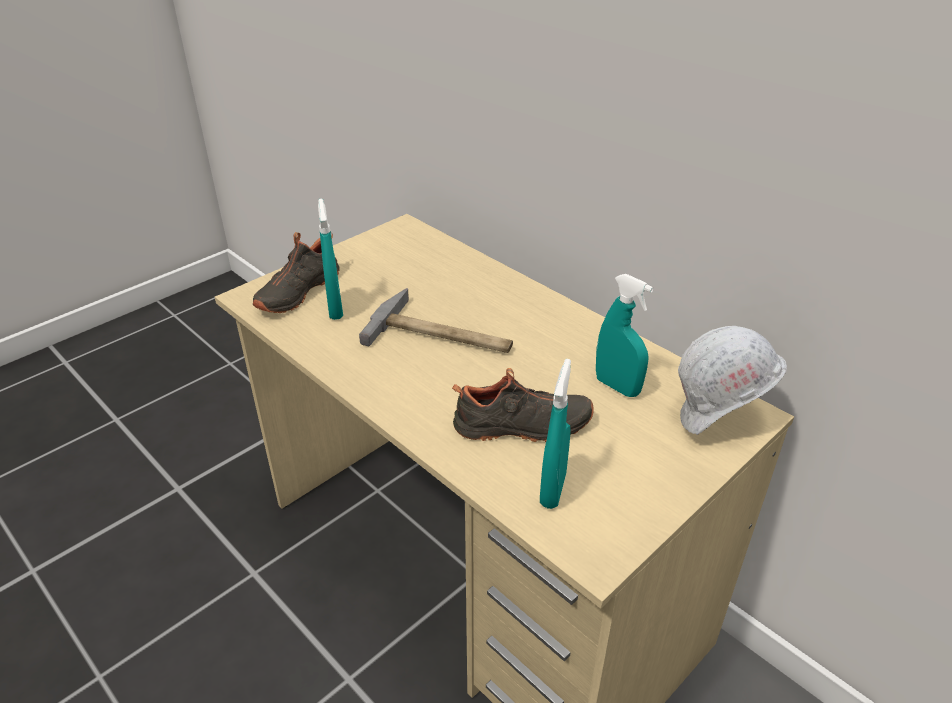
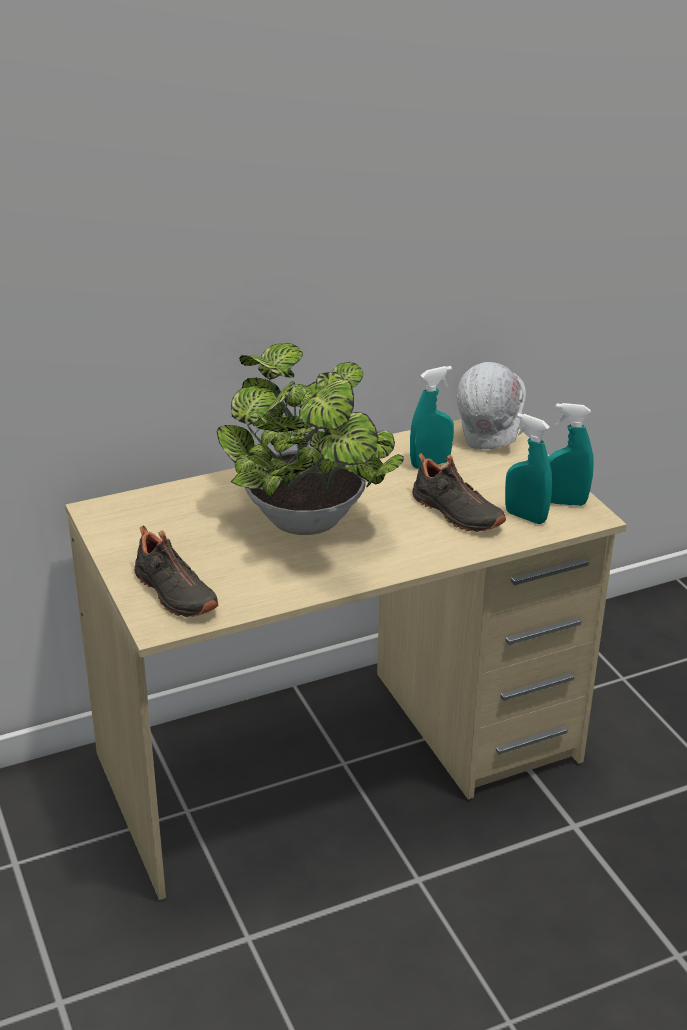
camera: 70 degrees left, 5 degrees down
(335, 309) = (225, 575): turquoise spray bottle -> turquoise spray bottle (564, 502)
(443, 334) = (310, 524): hammer -> potted plant
(523, 428) = (455, 514): black shoe -> black shoe turned 120 degrees clockwise

